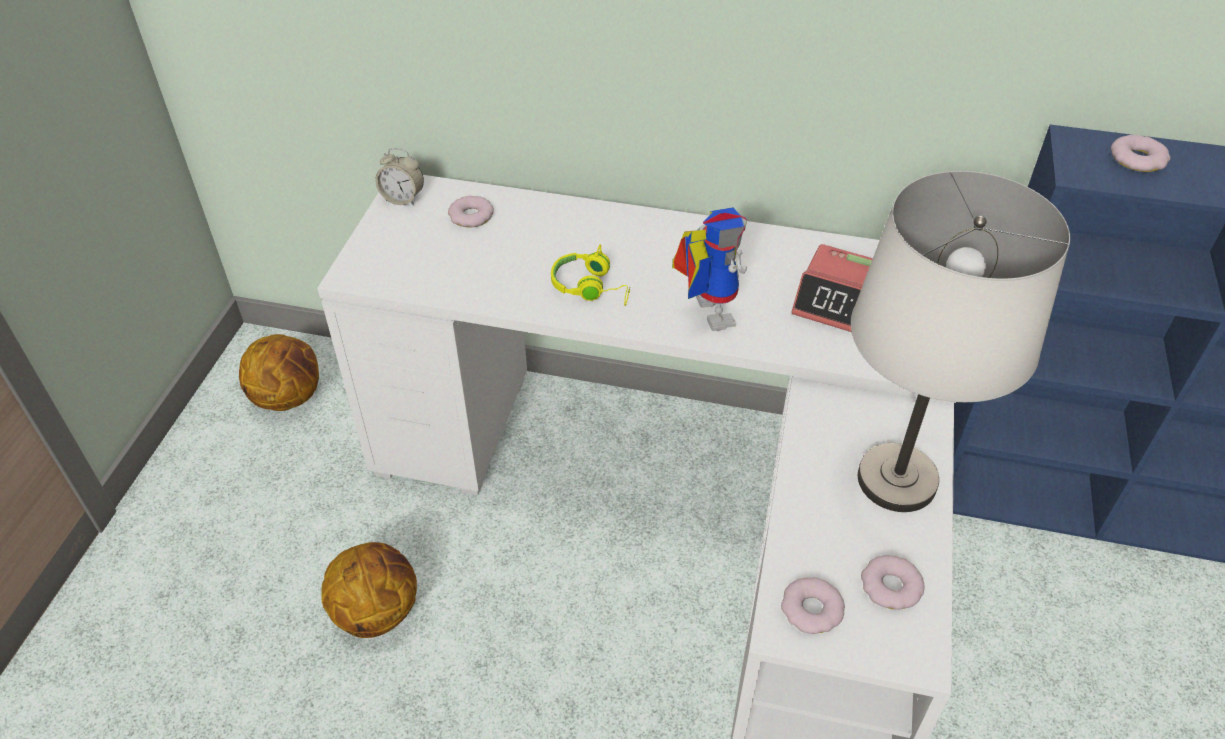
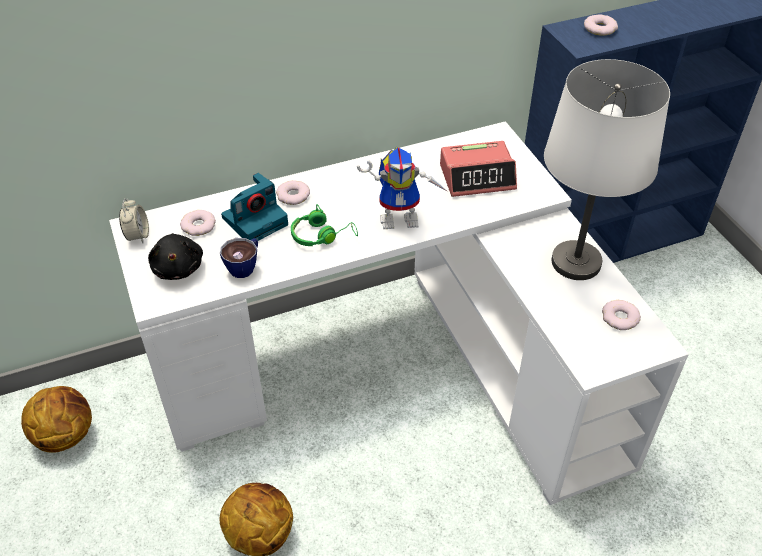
camera: 35 degrees left, 0 degrees up
(403, 199) = (138, 235): alarm clock -> alarm clock turned 75 degrees counterclockwise
(409, 251) = (178, 267): none -> black plush toy
(476, 282) = (245, 266): none -> cup
(535, 237) = (255, 220): none -> camera
(591, 287) = (322, 235): yellow headphones -> green headphones
(705, 311) = (402, 217): toy robot -> toy robot turned 135 degrees clockwise
(811, 610) = (595, 351): donut -> donut (293, 196)

